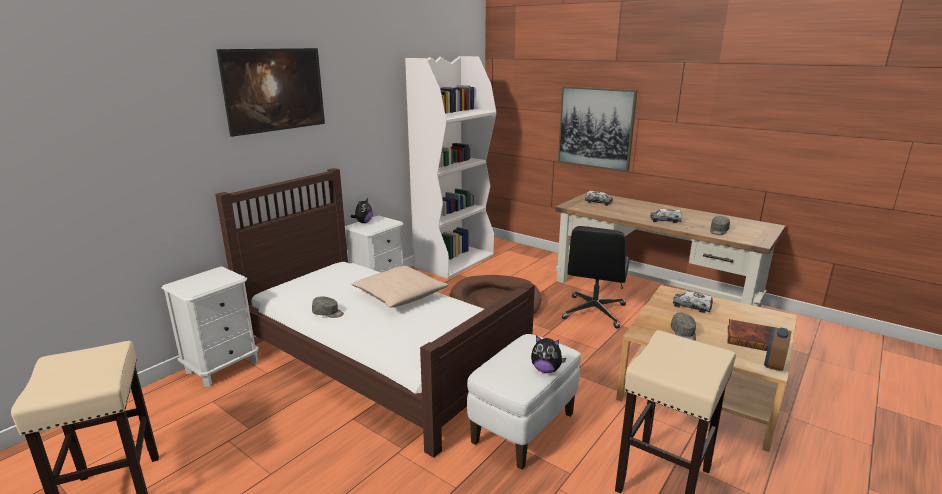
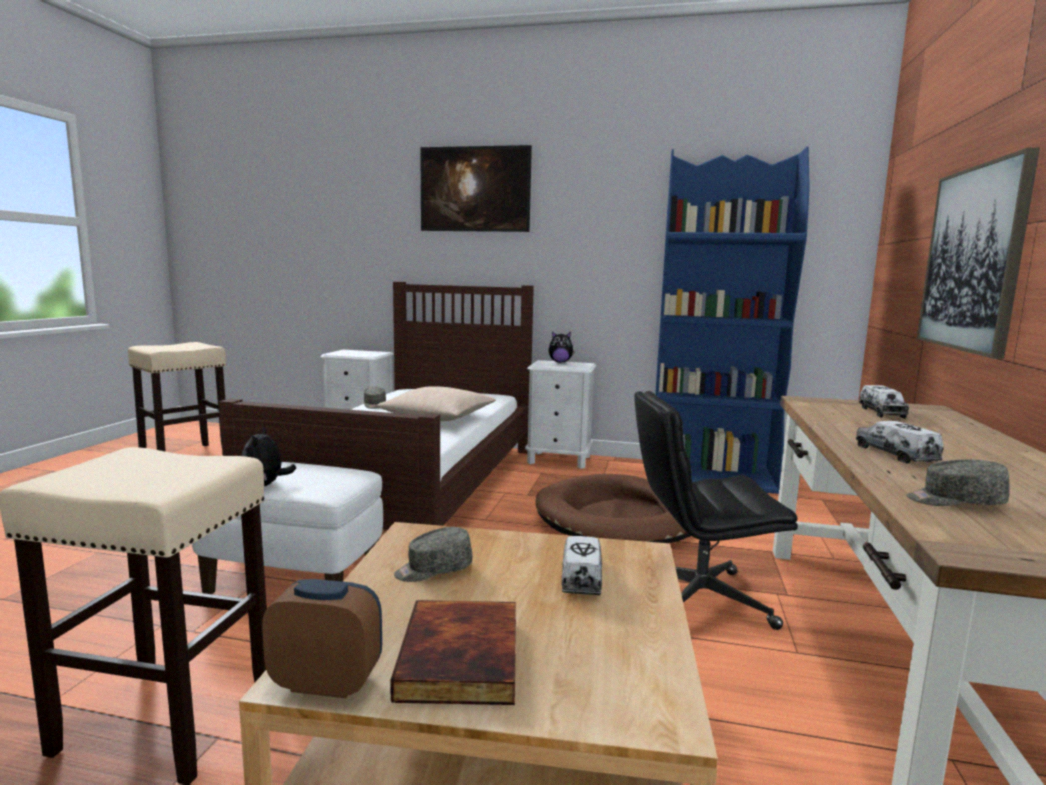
camera: 65 degrees right, 10 degrees down
(455, 261) = (711, 476): white bookcase -> blue bookcase

